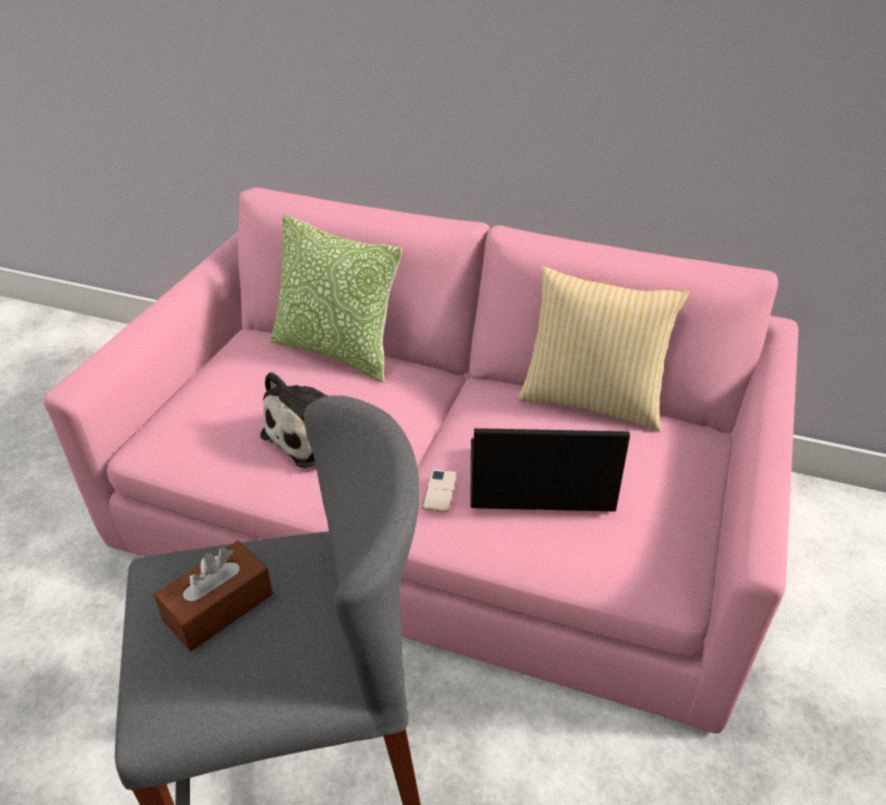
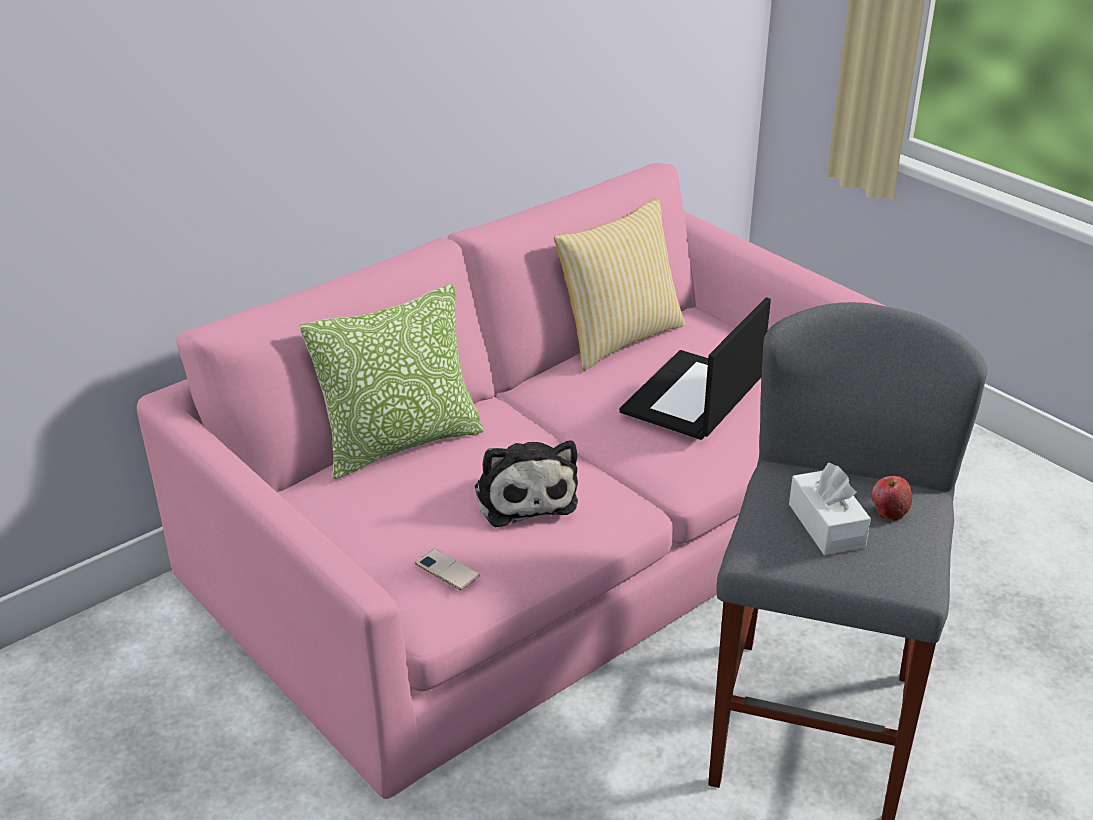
camera: 60 degrees left, 5 degrees down
(218, 607) = (826, 525): brown tissue box -> white tissue box
(272, 653) = (889, 511): none -> apple
(439, 490) = (660, 452): phone -> phone (447, 570)

